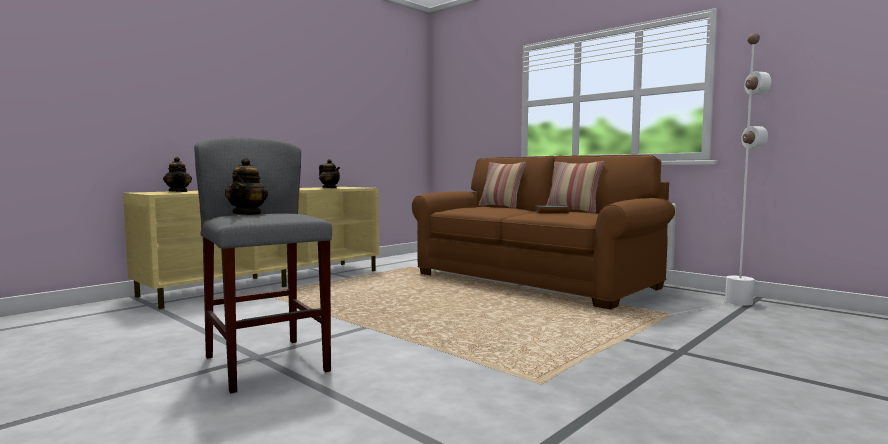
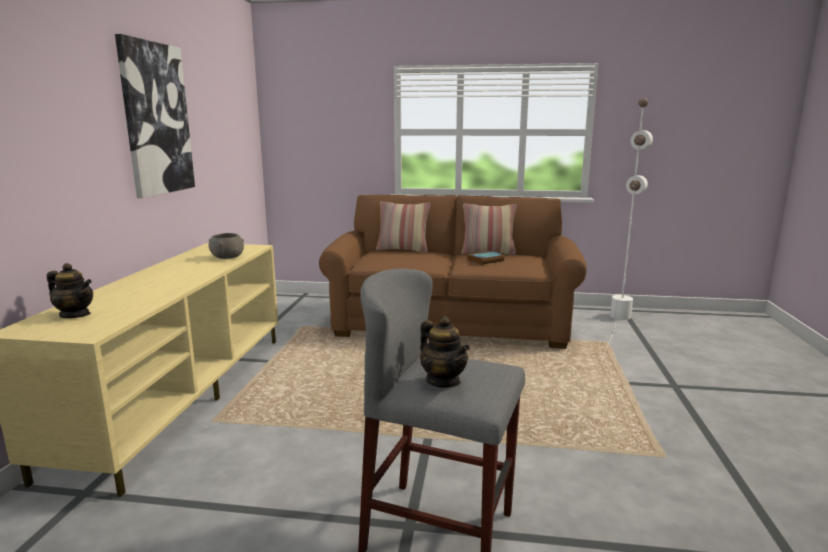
camera: 35 degrees left, 10 degrees up
(303, 88) = (156, 119): none -> picture
(329, 188) = (227, 257): teapot -> grey bowl

